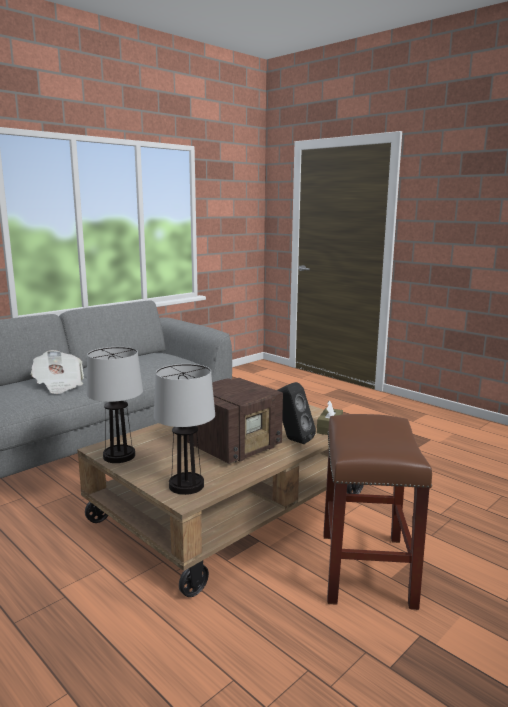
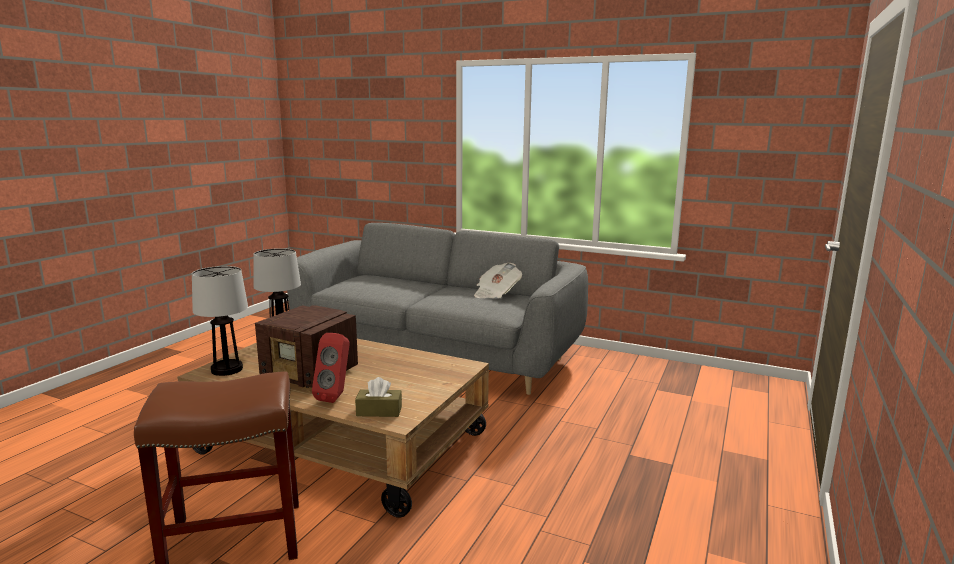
camera: 70 degrees right, 0 degrees up
(59, 385) = (391, 288): newspaper -> newspaper (496, 293)
(292, 440) = (336, 396): black speaker -> red speaker

